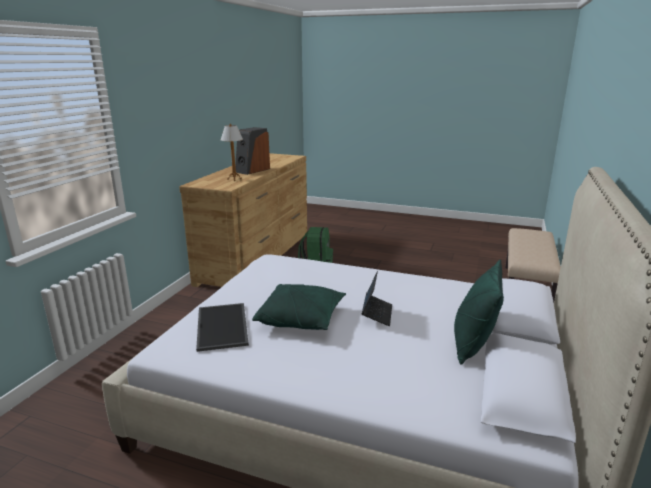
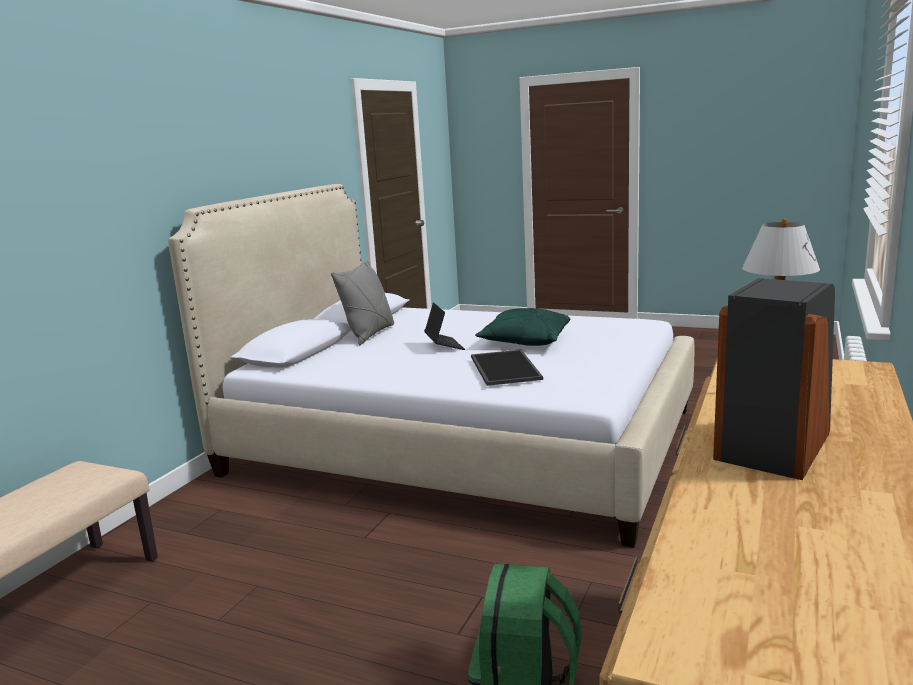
camera: 175 degrees left, 5 degrees down
(223, 326) = (602, 333): tray -> tray (503, 367)
(377, 314) = (444, 345): laptop -> laptop turned 150 degrees clockwise
(473, 344) = (369, 334): green pillow -> grey pillow

